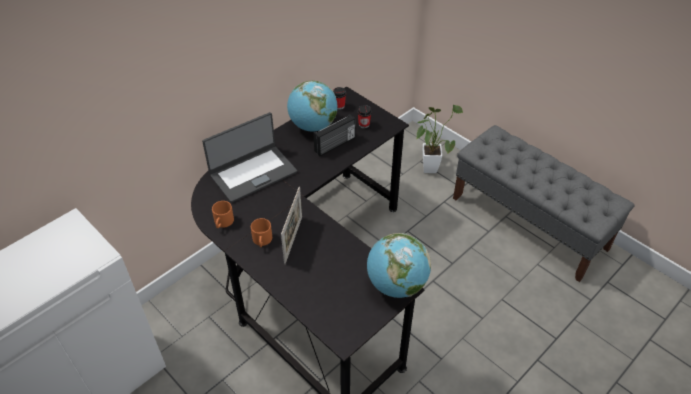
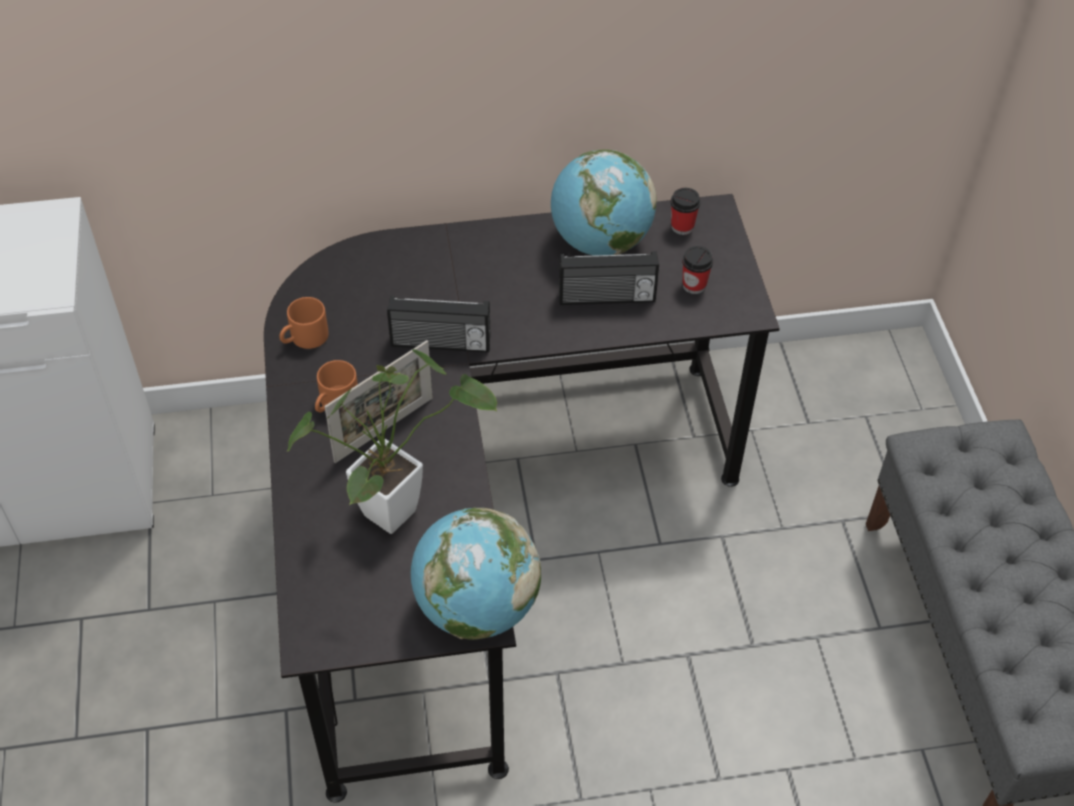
camera: 35 degrees right, 5 degrees up
(253, 173) = (424, 276): laptop -> none
(285, 195) = (440, 344): none -> radio
(430, 166) = (876, 435): potted plant -> potted plant (399, 506)

